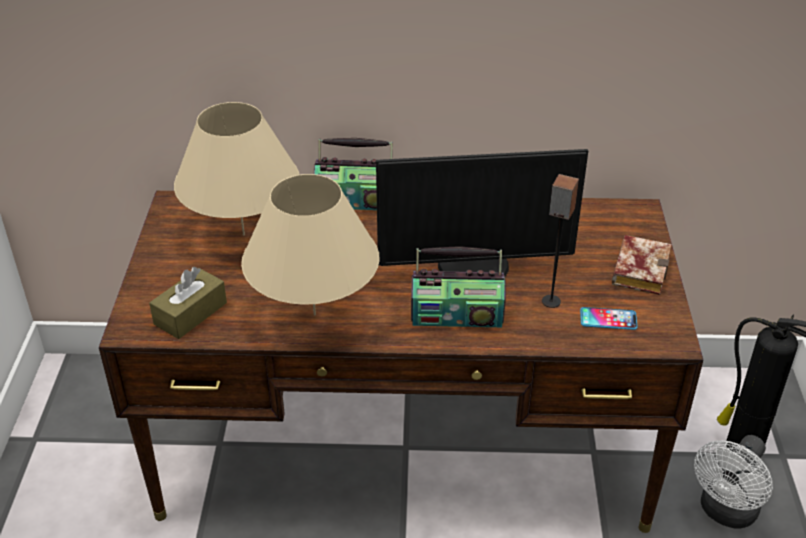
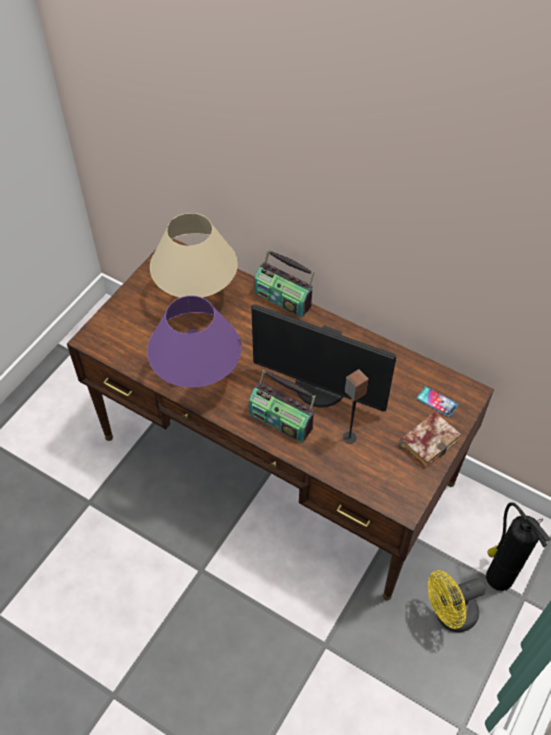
camera: 30 degrees right, 15 degrees up
(190, 313) = (129, 343): brown tissue box -> none
(314, 314) = (197, 377): beige table lamp -> purple table lamp
(608, 319) = (375, 469): phone -> phone (437, 401)
(725, 512) = (449, 615): white fan -> yellow fan

